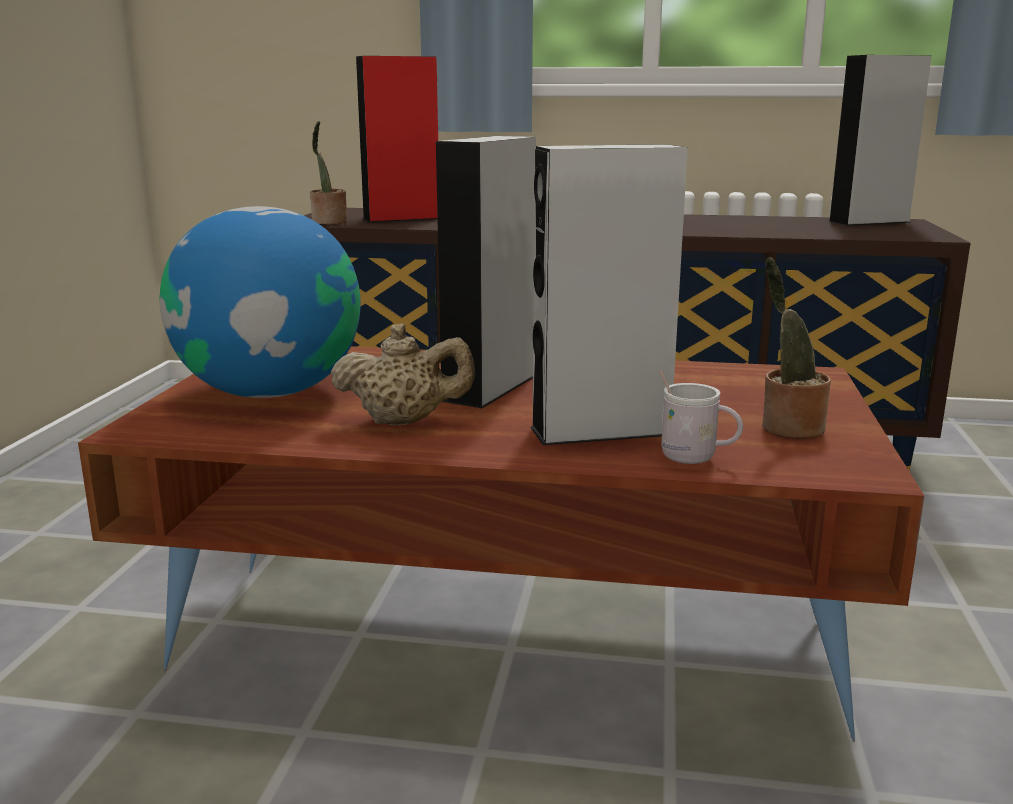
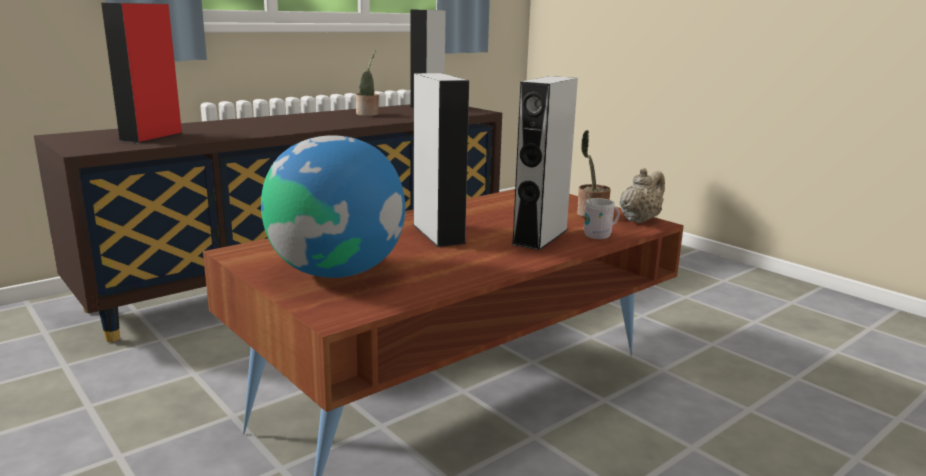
camera: 50 degrees left, 0 degrees up
(328, 222) = (104, 147): potted plant -> potted plant (368, 114)
(404, 421) = (455, 261): beige teapot -> beige teapot (639, 220)

